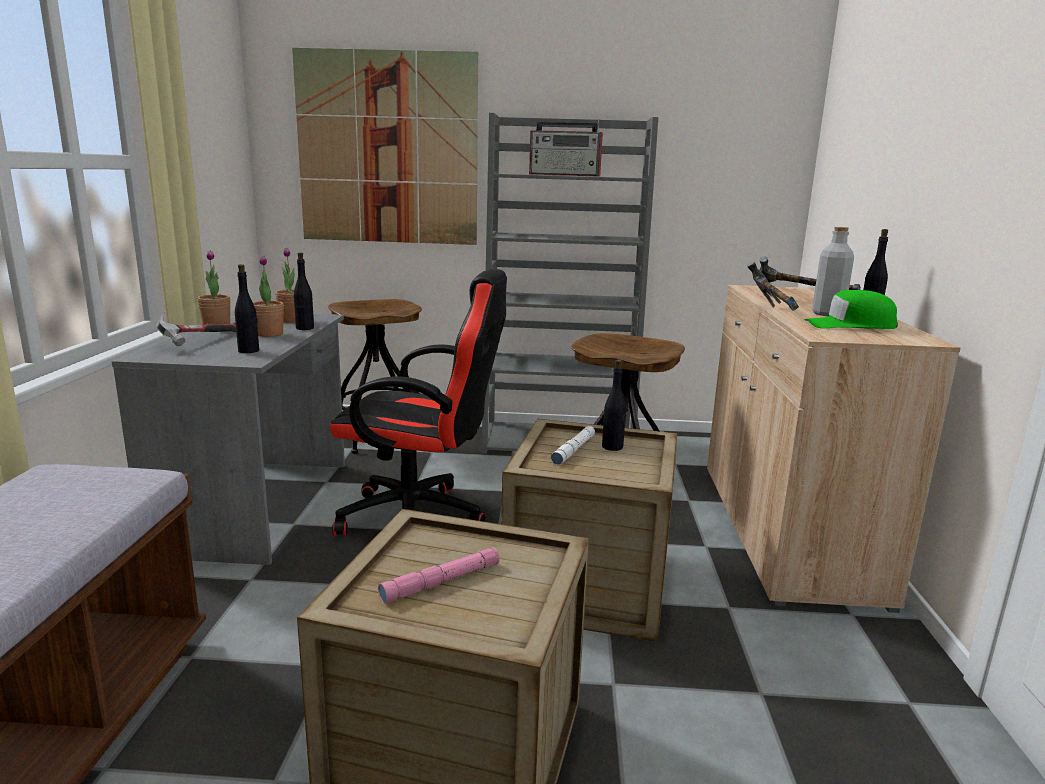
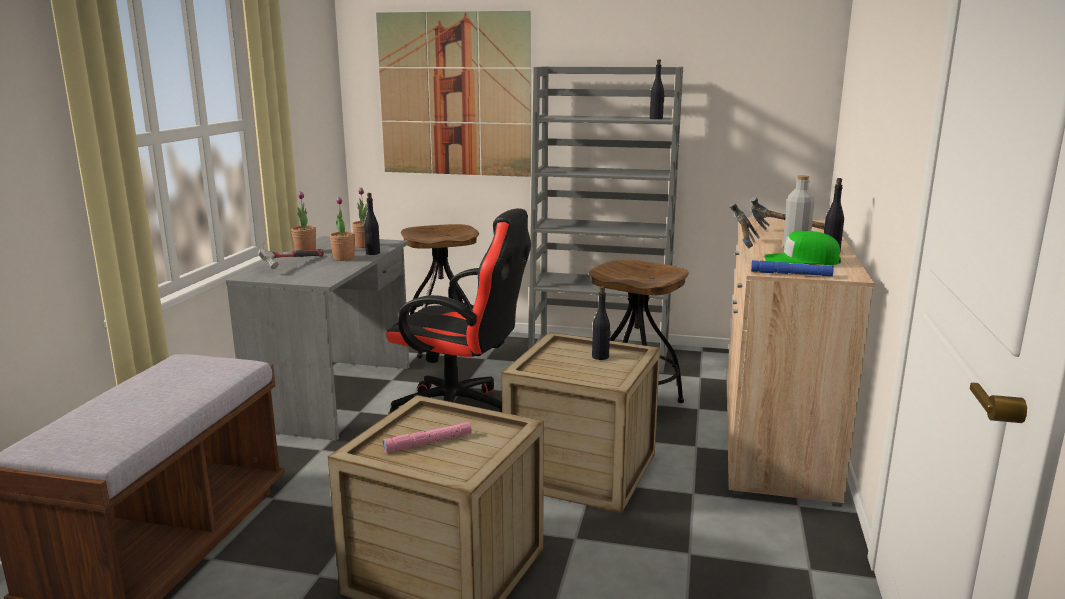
camera: 10 degrees right, 0 degrees up
(249, 351) = (325, 273): black bottle -> black bottle (656, 118)
(565, 175) = (603, 117): radio -> none
(573, 450) = (567, 358): white flashlight -> none
(857, 339) = (791, 274): none -> blue flashlight

